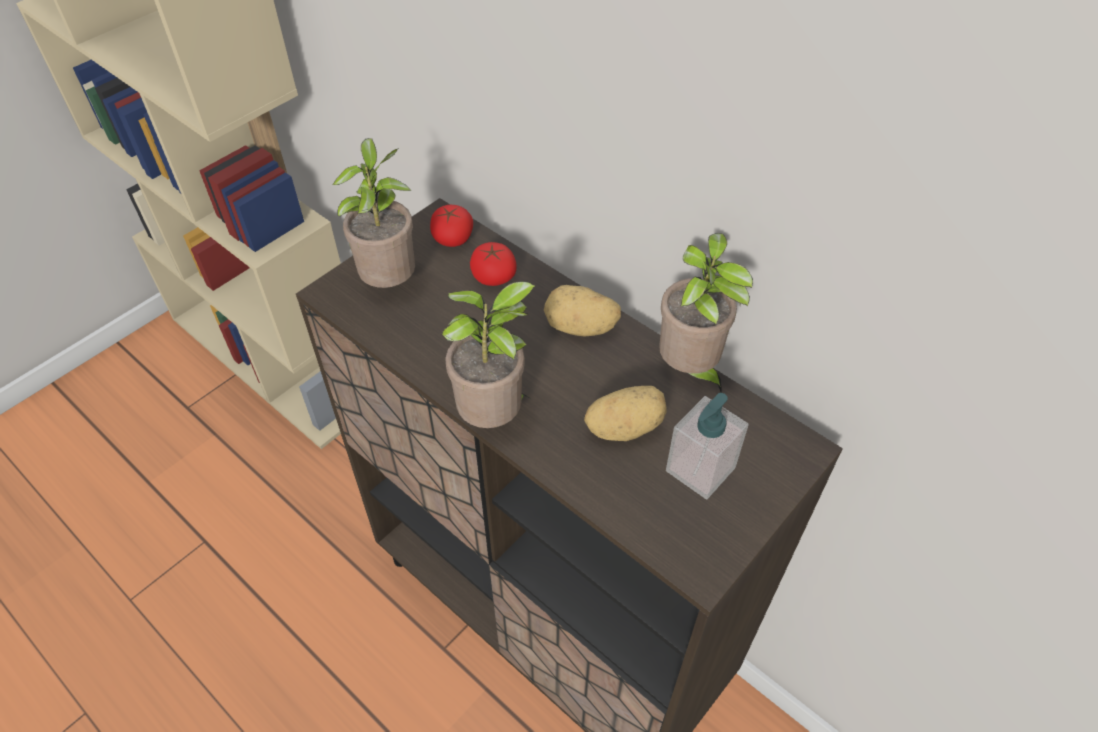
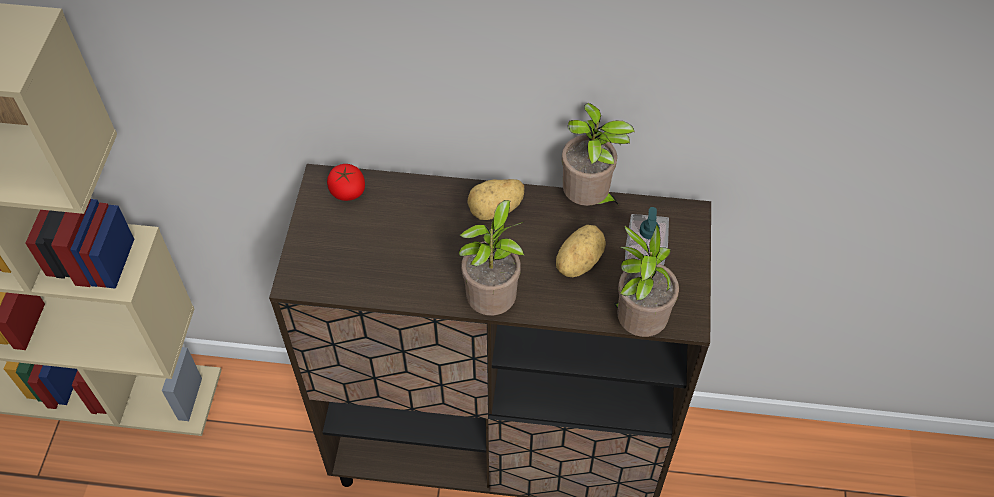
camera: 35 degrees left, 5 degrees up
(391, 282) = (333, 249): potted plant -> potted plant (637, 323)
(493, 276) = (404, 204): tomato -> none

